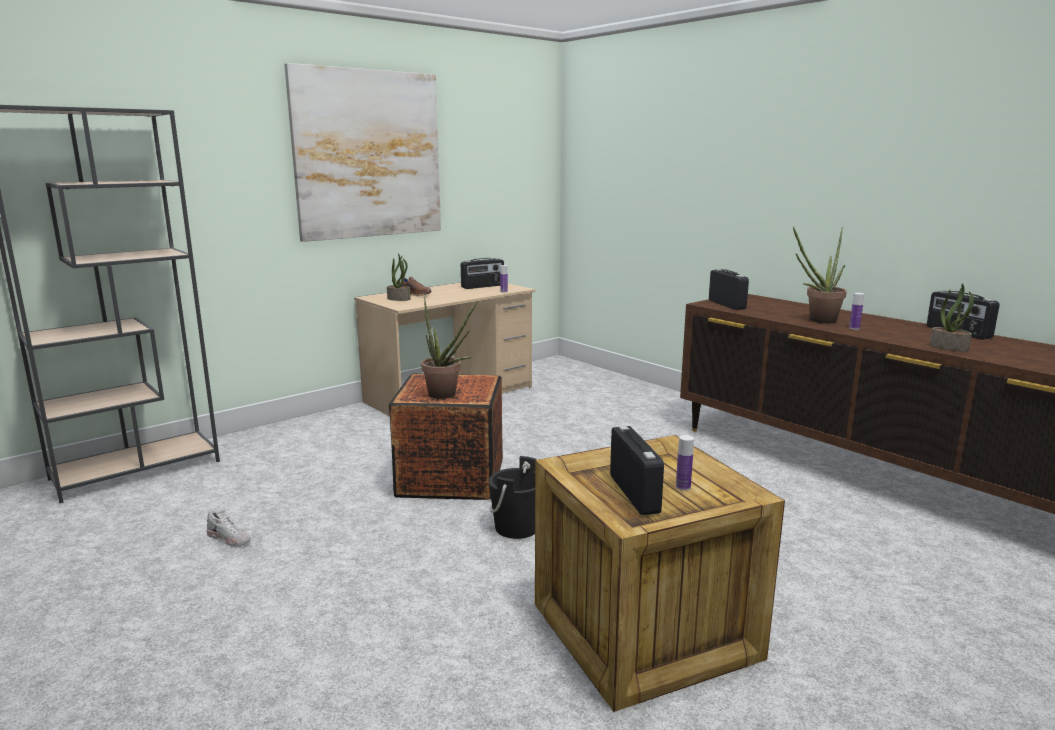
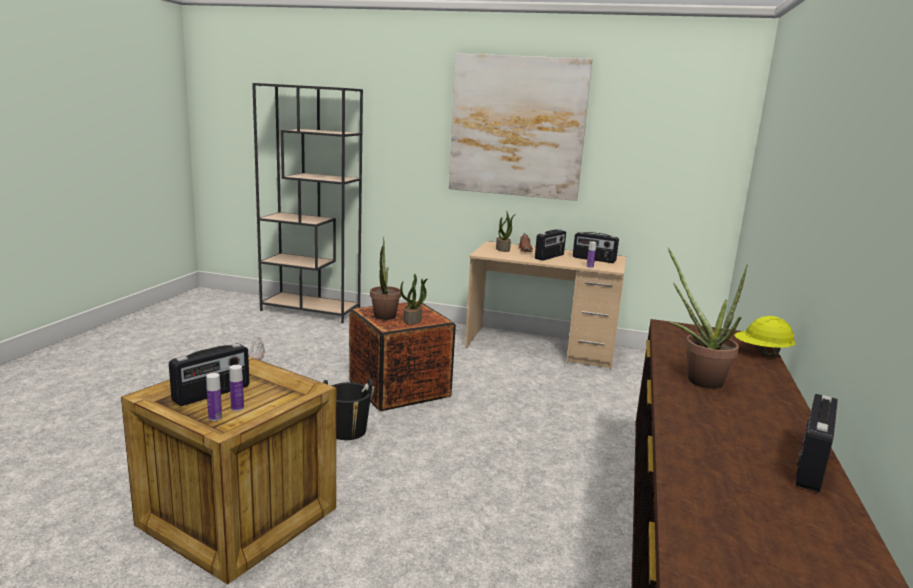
camera: 55 degrees right, 0 degrees up
(727, 304) = (684, 334): radio -> radio (550, 257)
(777, 301) = (762, 353): none -> yellow hard hat
(854, 328) = (696, 399): bottle -> bottle (215, 418)
(949, 347) = (697, 460): potted plant -> potted plant (413, 320)

